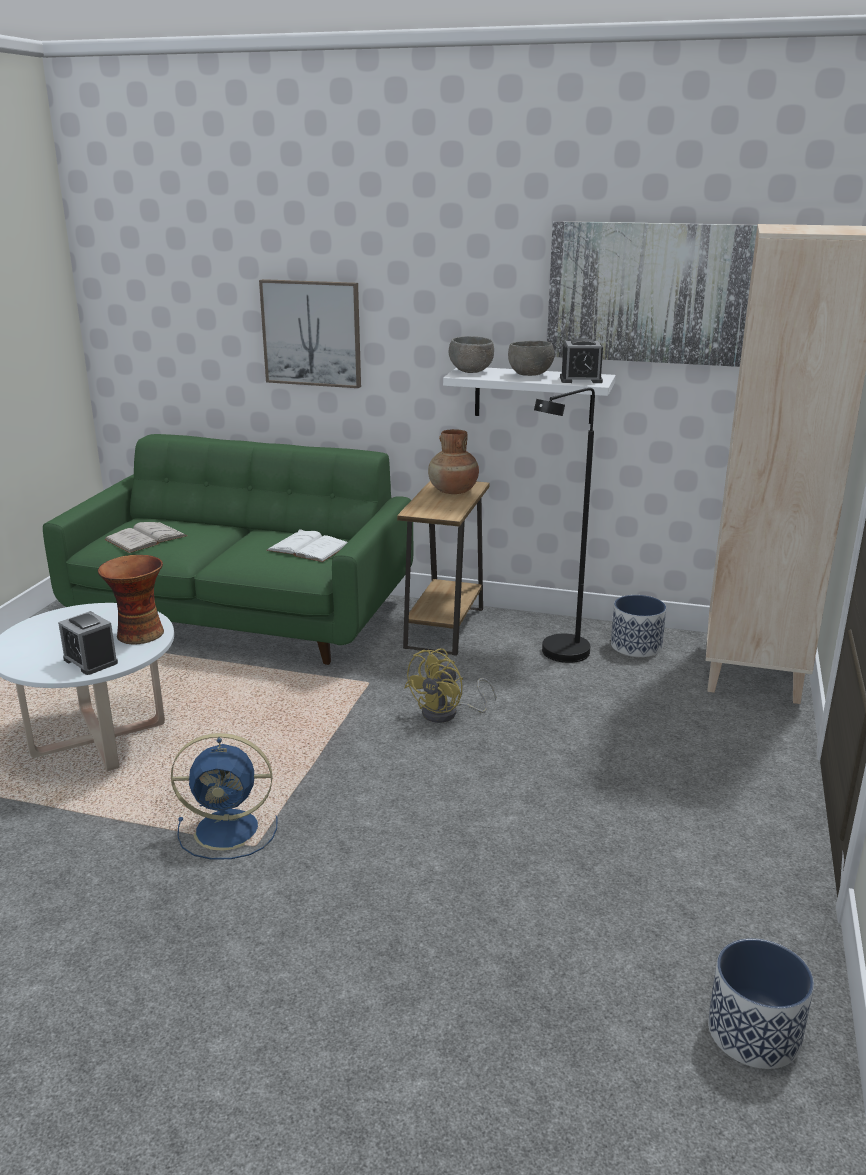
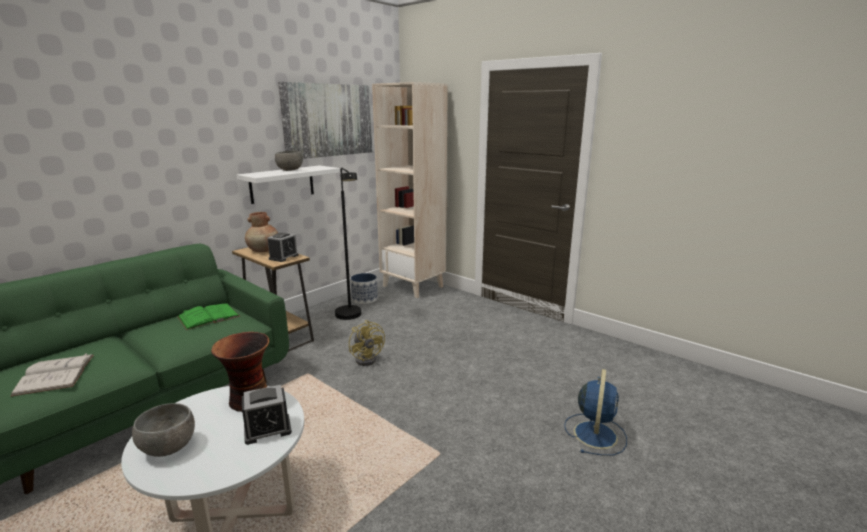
camera: 65 degrees left, 5 degrees down
(230, 829) = (415, 461): blue fan -> blue fan (595, 433)
(308, 547) = (208, 316): white book -> green book
(312, 333) = (119, 167): picture -> none
(470, 371) = (257, 174): grey bowl -> grey bowl (168, 448)
(580, 380) = (318, 168): alarm clock -> alarm clock (283, 257)
(754, 1034) = (622, 356): planter -> none

